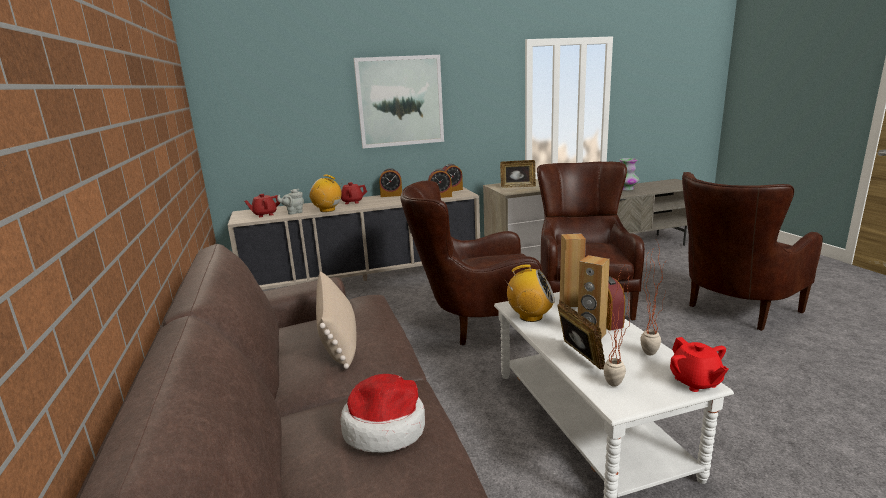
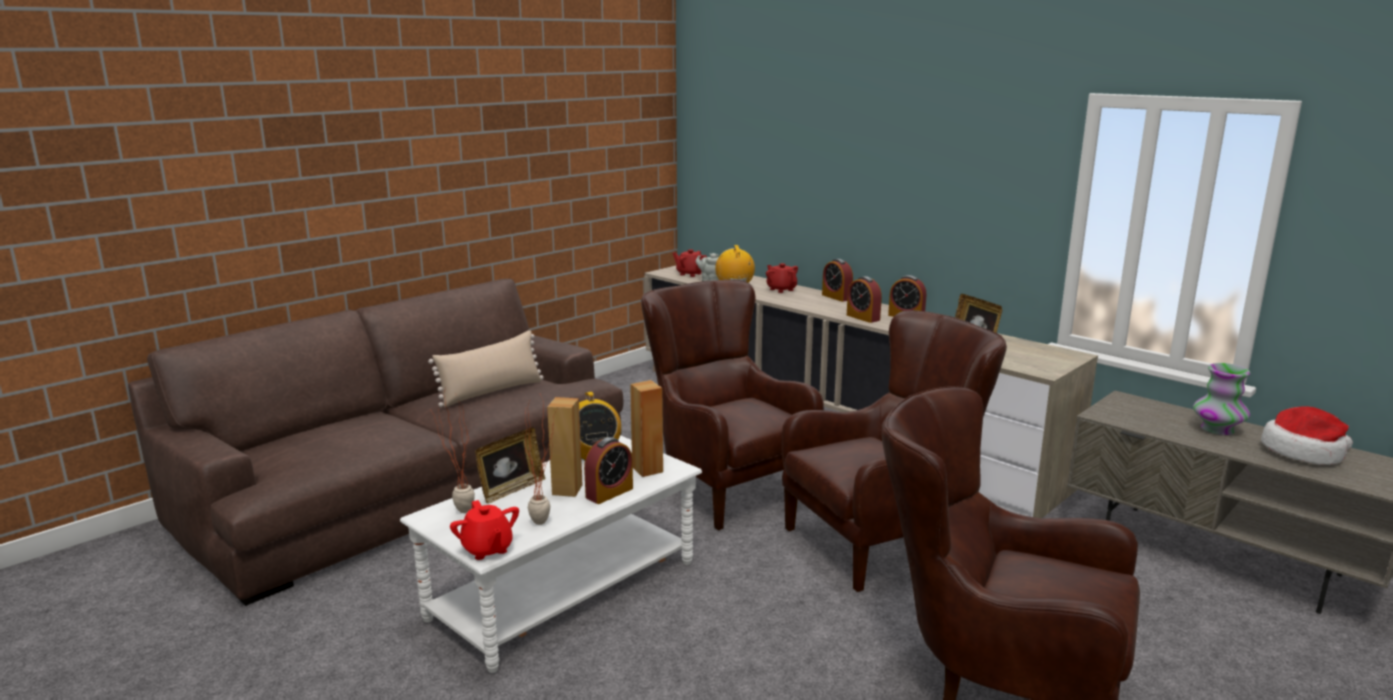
camera: 60 degrees right, 0 degrees up
(385, 428) = (360, 438): hat -> hat (1304, 452)
(400, 101) = (876, 168): picture -> none
(695, 382) = (487, 549): red teapot -> red teapot turned 75 degrees counterclockwise

